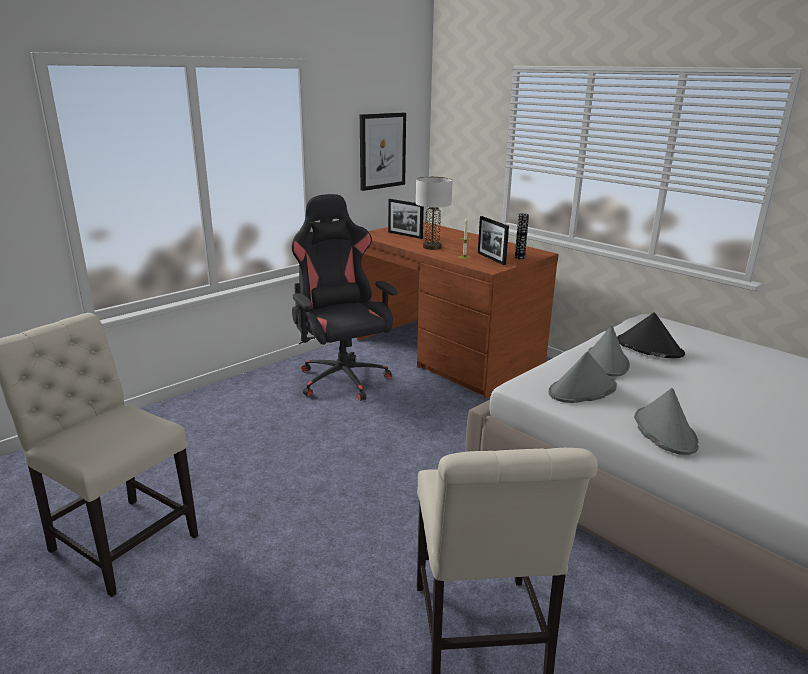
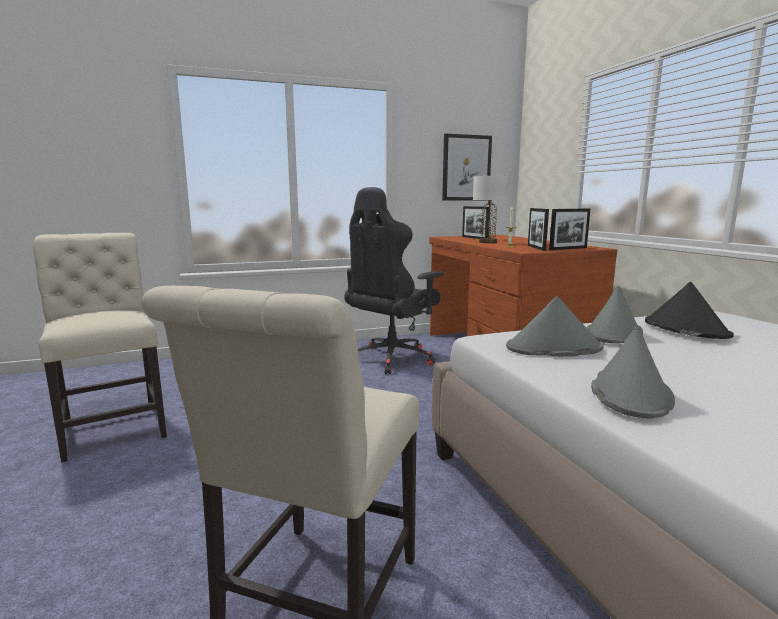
camera: 25 degrees right, 10 degrees down
(344, 380) = (392, 358): black office chair -> black office chair turned 135 degrees counterclockwise
(519, 257) = (568, 248): vase -> picture frame

